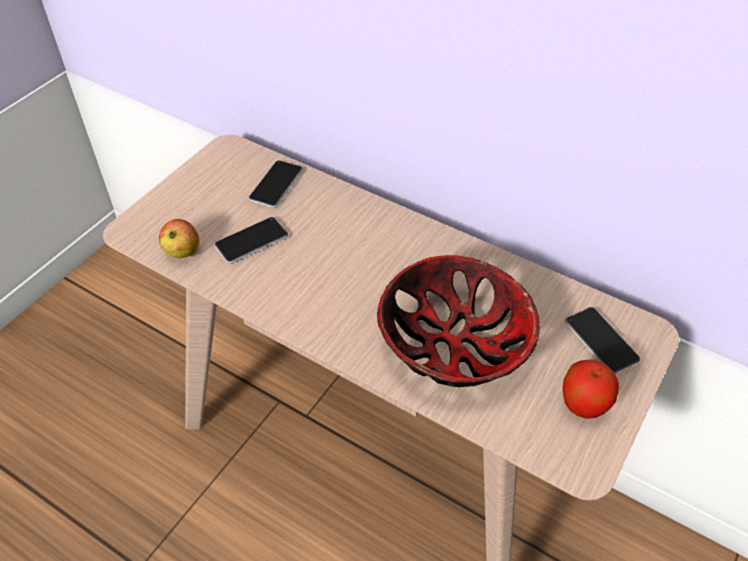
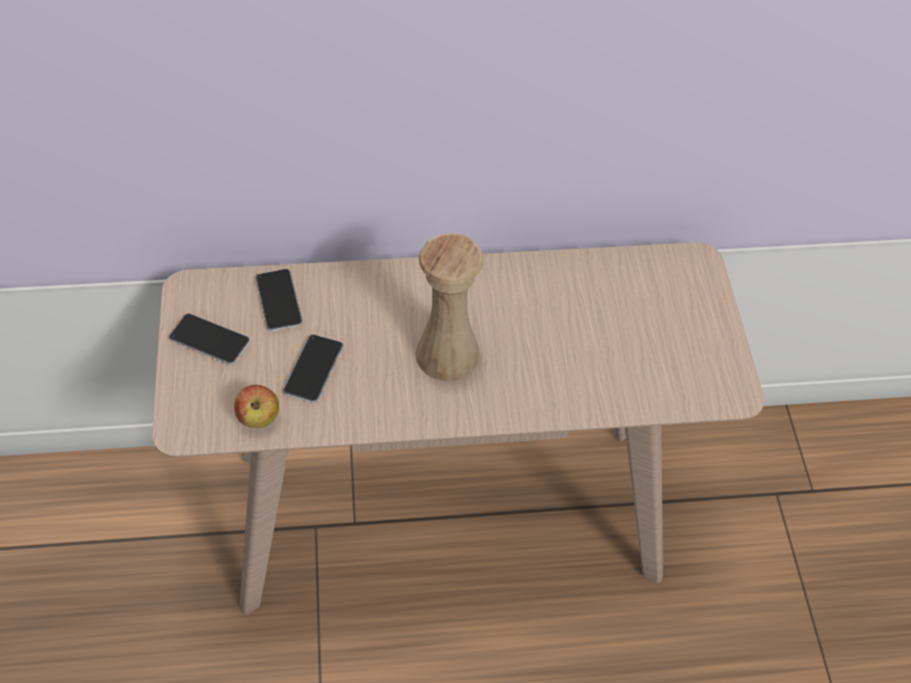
camera: 40 degrees left, 5 degrees up
(357, 285) = (447, 354): none -> beige vase
(455, 344) = (570, 357): bowl -> none
(584, 404) = (698, 346): apple -> none
(601, 341) = (670, 288): phone -> phone (209, 340)

